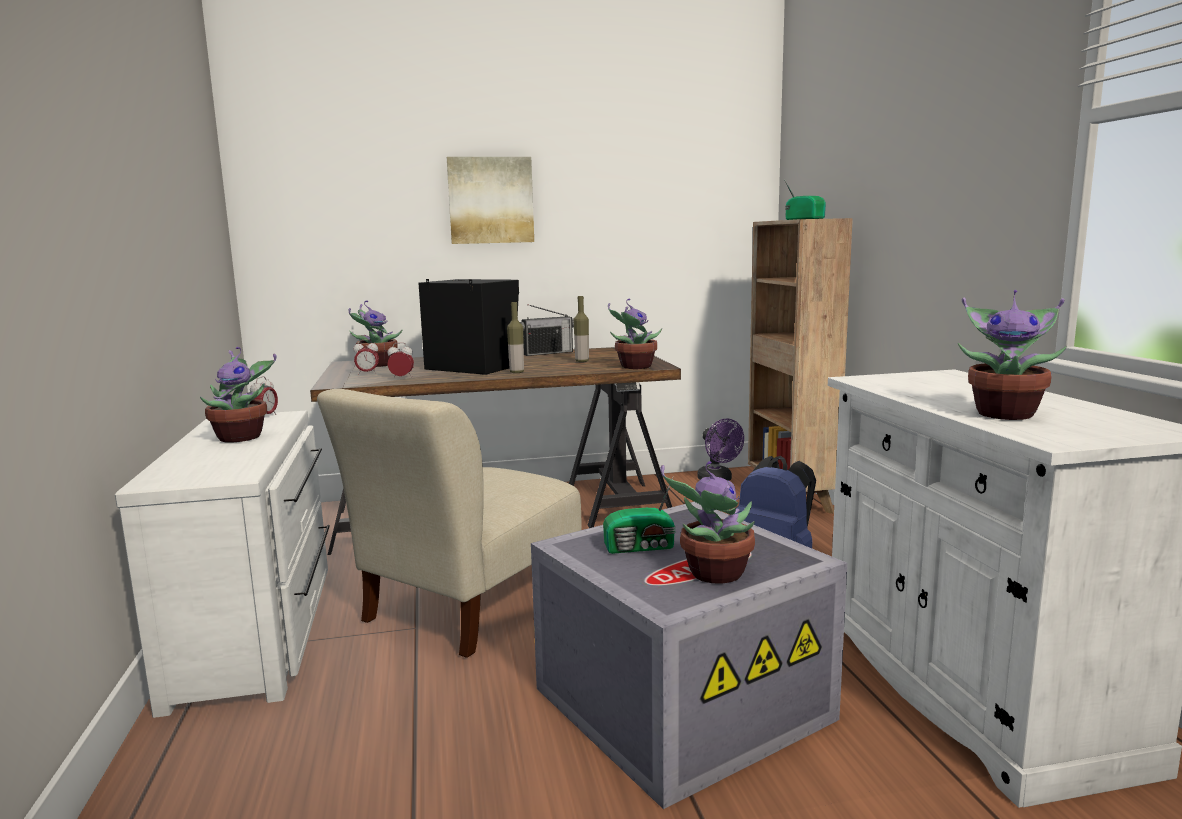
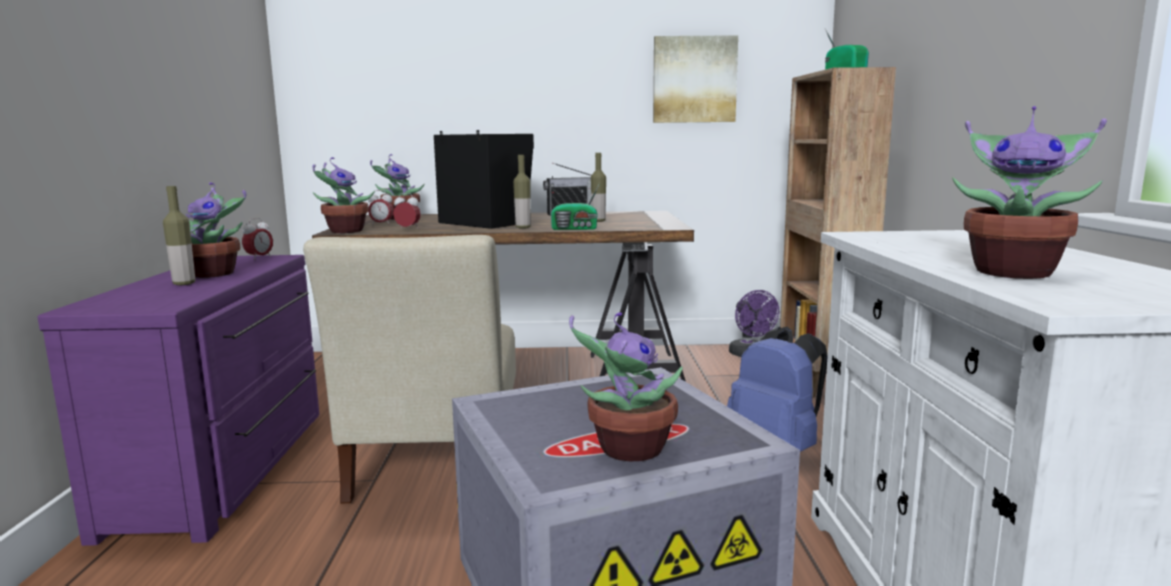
camera: 10 degrees right, 0 degrees up
(224, 450) = (184, 284): none -> bottle
(260, 630) = (229, 468): white dresser -> purple dresser
(466, 606) = (434, 463): beige chair -> beige chair turned 45 degrees counterclockwise
(490, 200) = (522, 58): picture -> picture (694, 80)
(634, 367) = (646, 227): potted plant -> potted plant (344, 231)
(641, 547) = (566, 412): radio -> radio (575, 229)

